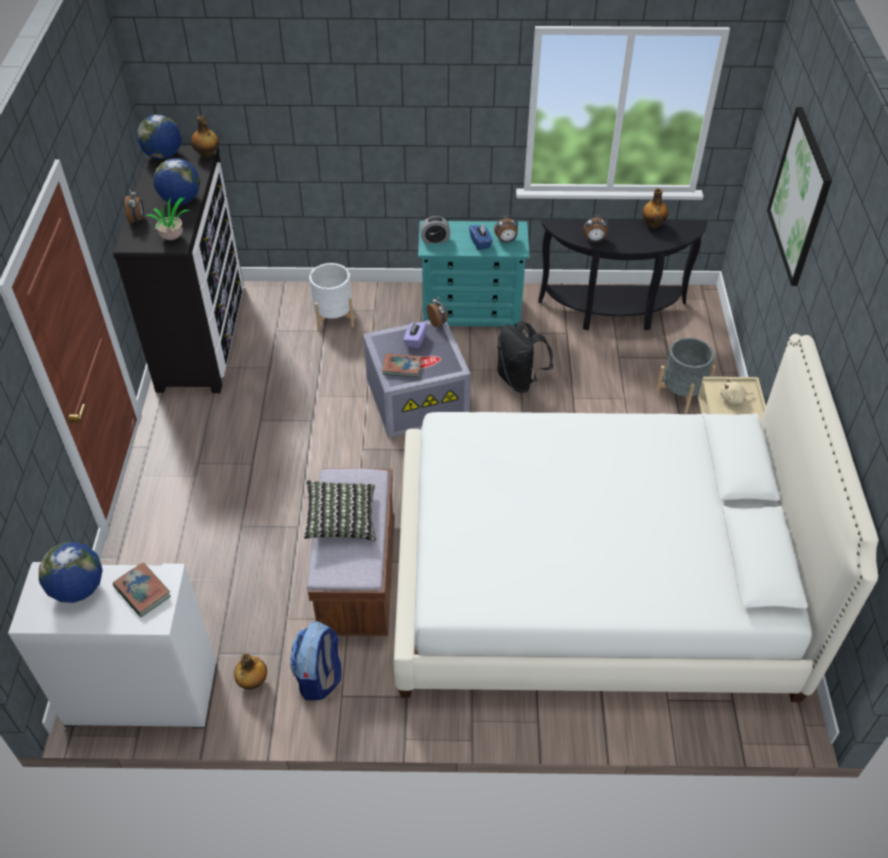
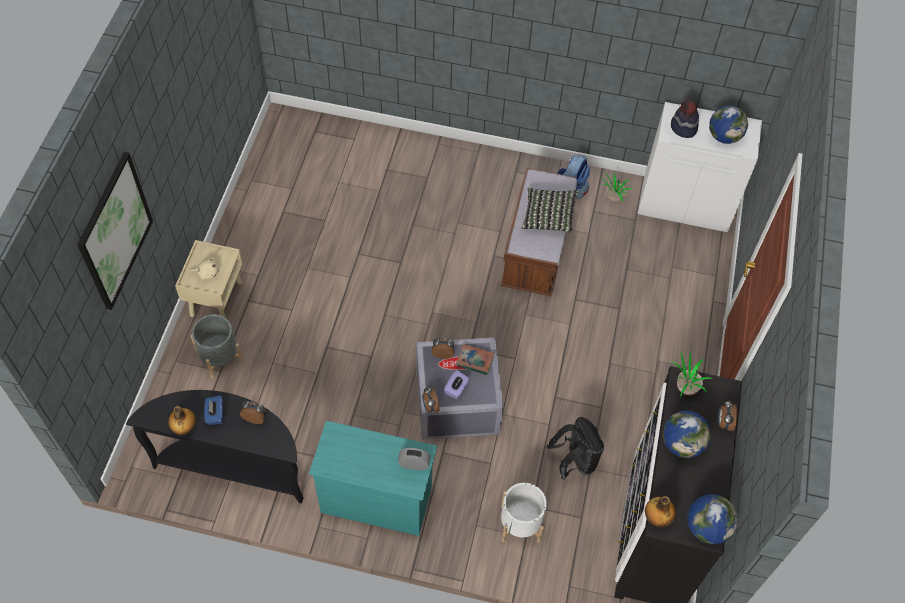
camera: 170 degrees left, 10 degrees up
(142, 592) = (683, 128): book -> hat
(252, 682) = (613, 198): bottle -> potted plant
(480, 243) = (368, 449): blue tissue box -> blue tissue box (215, 414)
(506, 241) = (341, 447): alarm clock -> alarm clock (443, 353)
(520, 380) = (357, 403): black backpack -> black backpack (574, 461)
(592, 580) = (369, 217): white bed -> none

